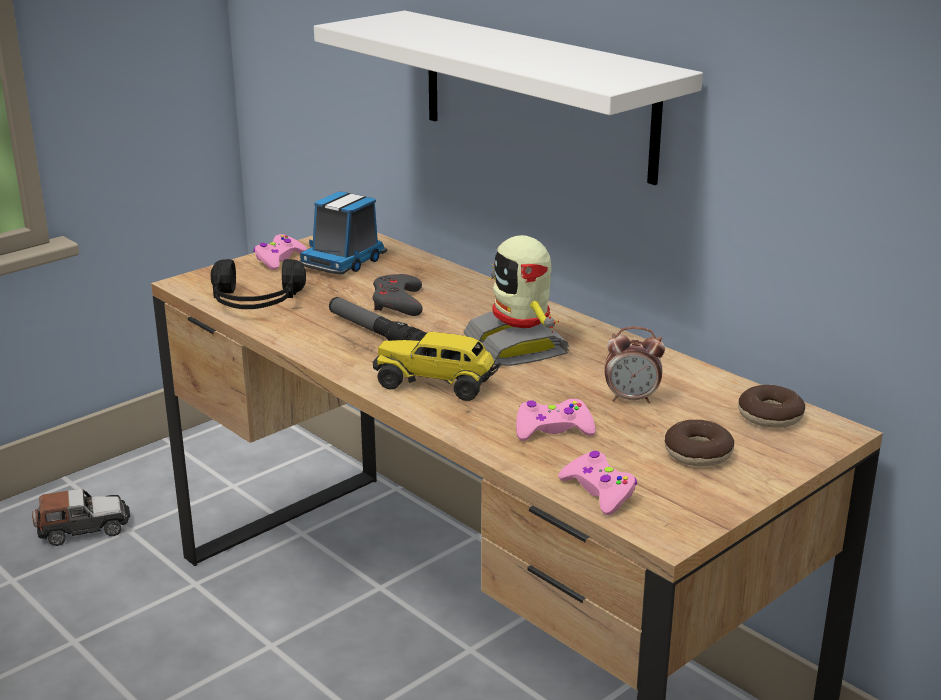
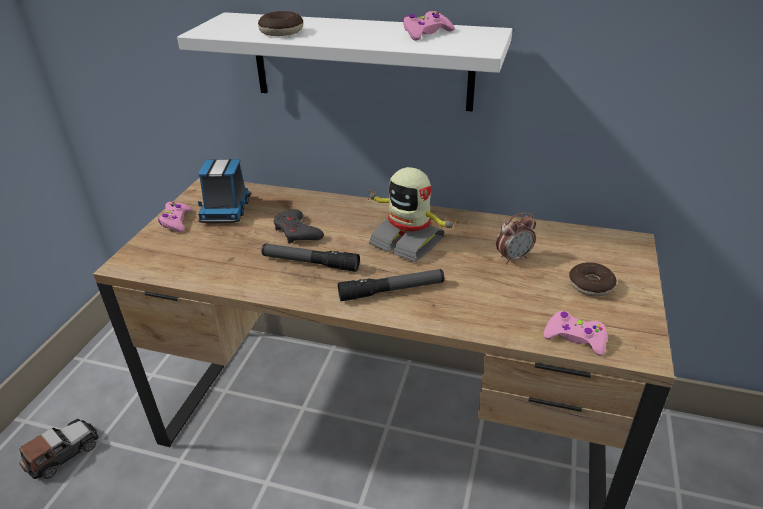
camera: 30 degrees left, 10 degrees up
(255, 302) = (196, 265): black headphones -> none
(436, 384) = (391, 291): toy truck -> flashlight
(552, 429) = (498, 300): pink game controller -> pink game controller (426, 33)
(770, 416) = (593, 243): donut -> donut (281, 32)

